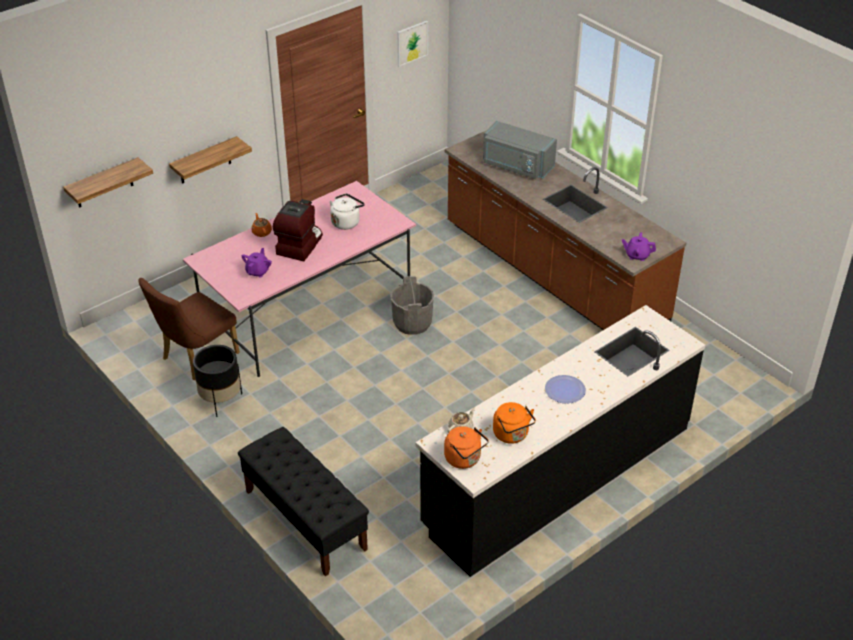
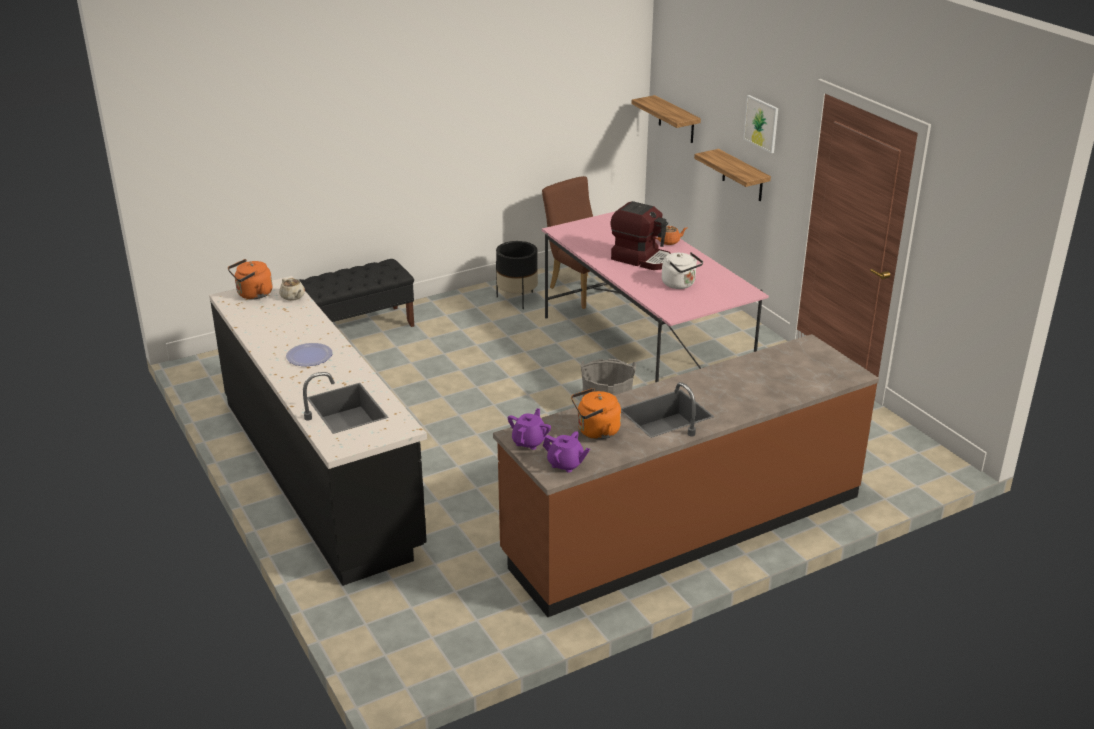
camera: 100 degrees right, 10 degrees down
(258, 271) = (600, 238): purple teapot -> purple teapot (565, 464)
(412, 43) = (968, 244): picture -> picture (761, 123)
(512, 435) = (266, 320): orange kettle -> orange kettle (595, 431)
(516, 166) = (765, 380): grey microwave -> none

